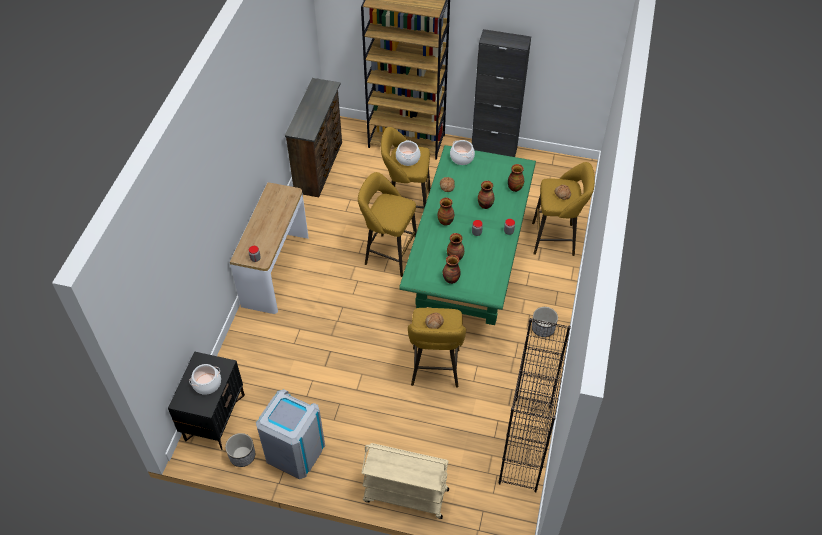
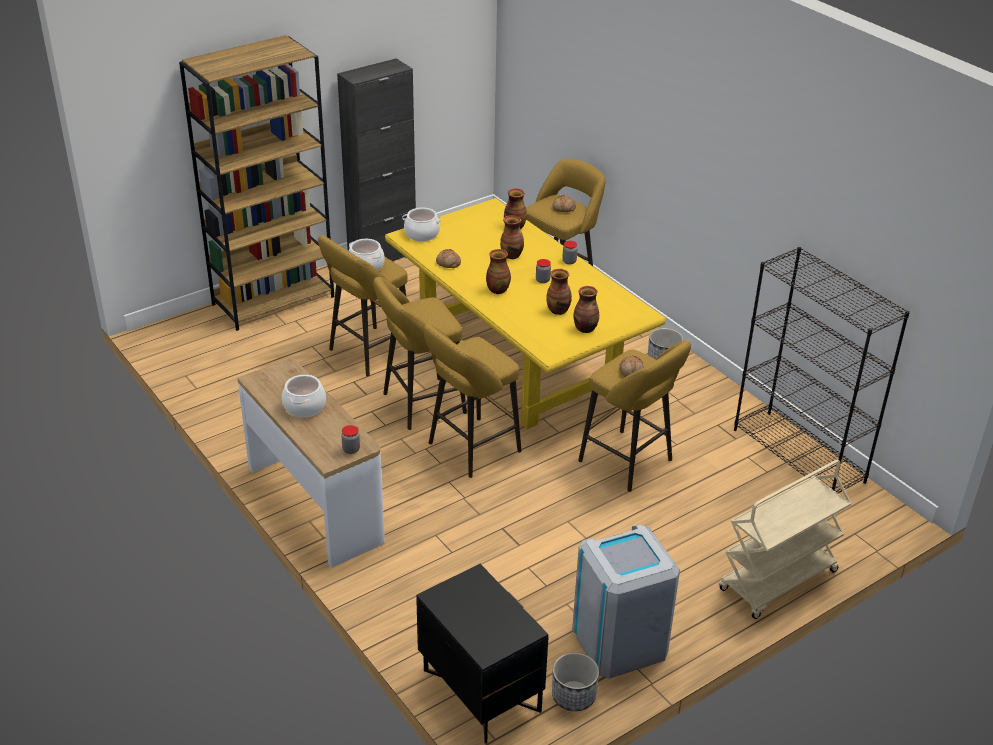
camera: 50 degrees left, 15 degrees down
(207, 383) = (487, 609): cooking pot -> cooking pot (304, 406)
(320, 167) = (206, 380): brown dresser -> none
(375, 298) = (470, 449): none -> yellow stool
(468, 267) = (518, 361): green dining table -> yellow dining table

